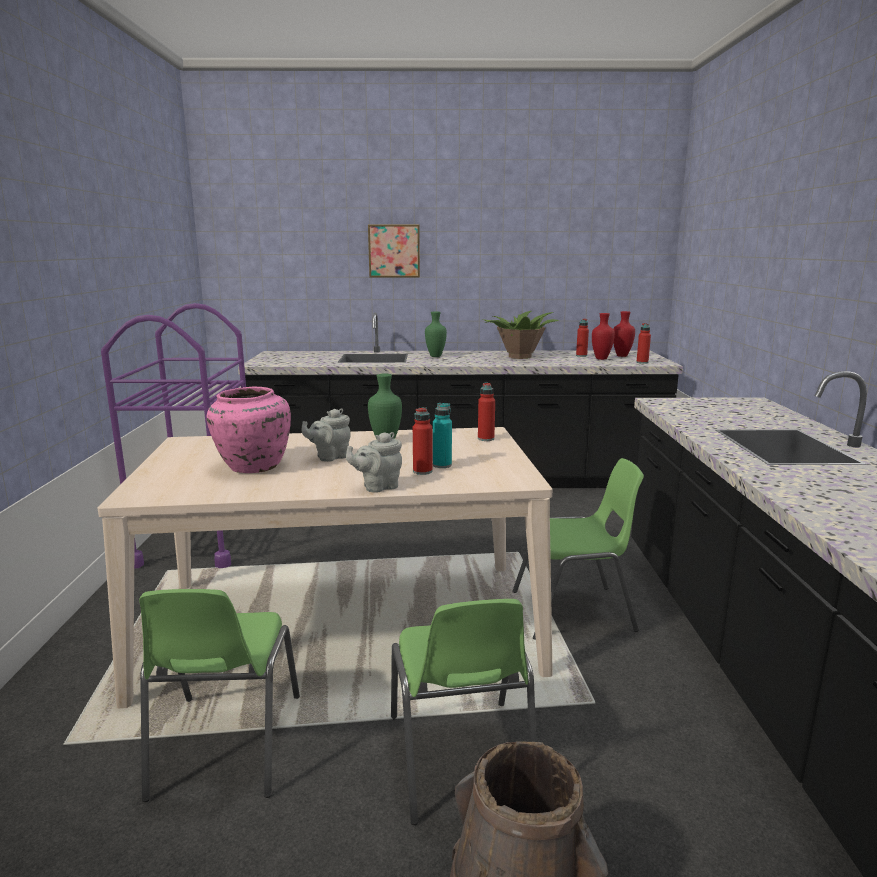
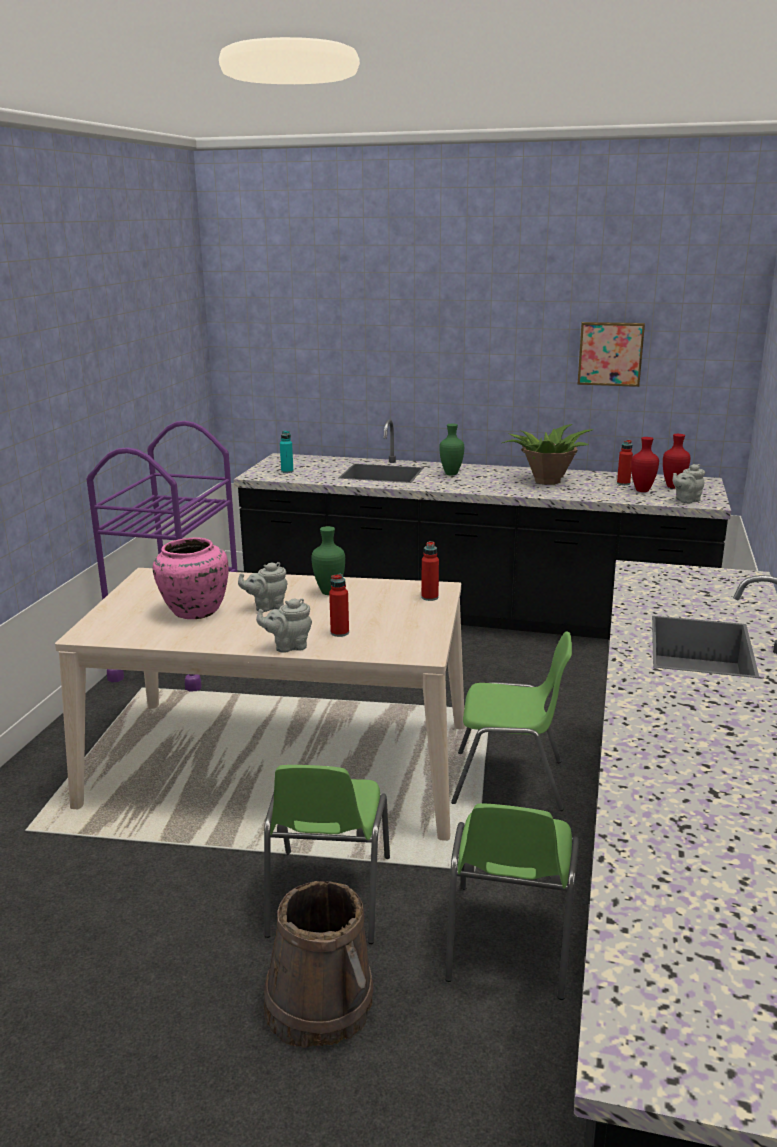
camera: 15 degrees right, 5 degrees up
(225, 746) = (144, 853): green chair -> green chair (509, 941)
(394, 251) = (415, 348): picture -> picture (610, 353)
(442, 465) = (363, 627): turquoise bottle -> turquoise bottle (287, 471)
(642, 362) = (686, 500): red bottle -> grey teapot

